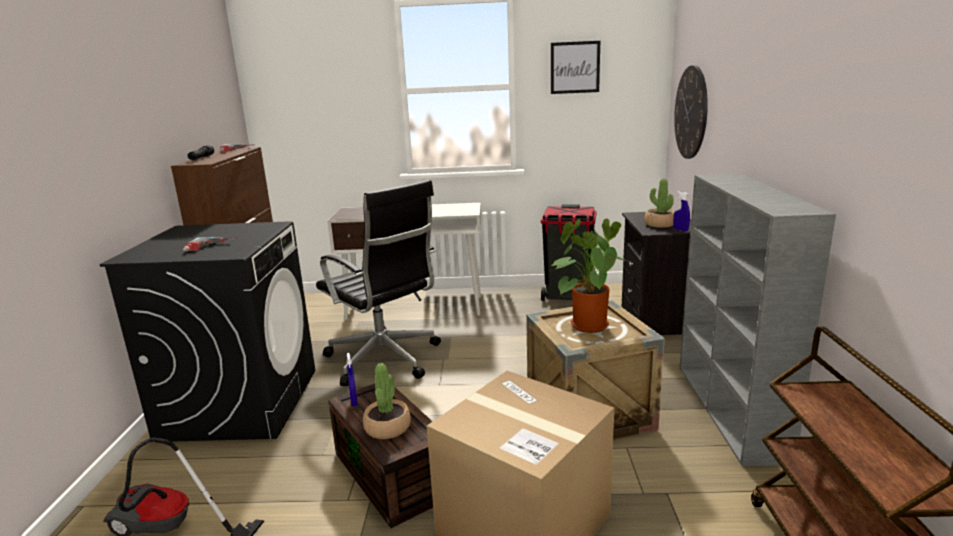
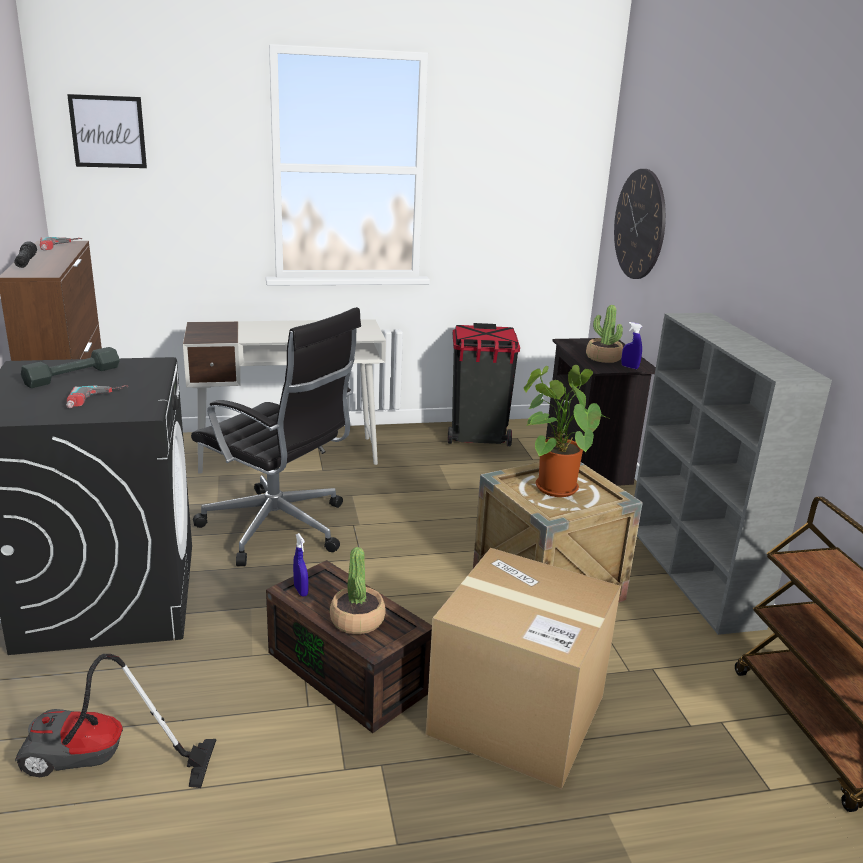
camera: 15 degrees left, 5 degrees up
(209, 233) = (72, 376): none -> grey dumbbell
(575, 67) = (498, 152): picture -> picture (108, 131)

